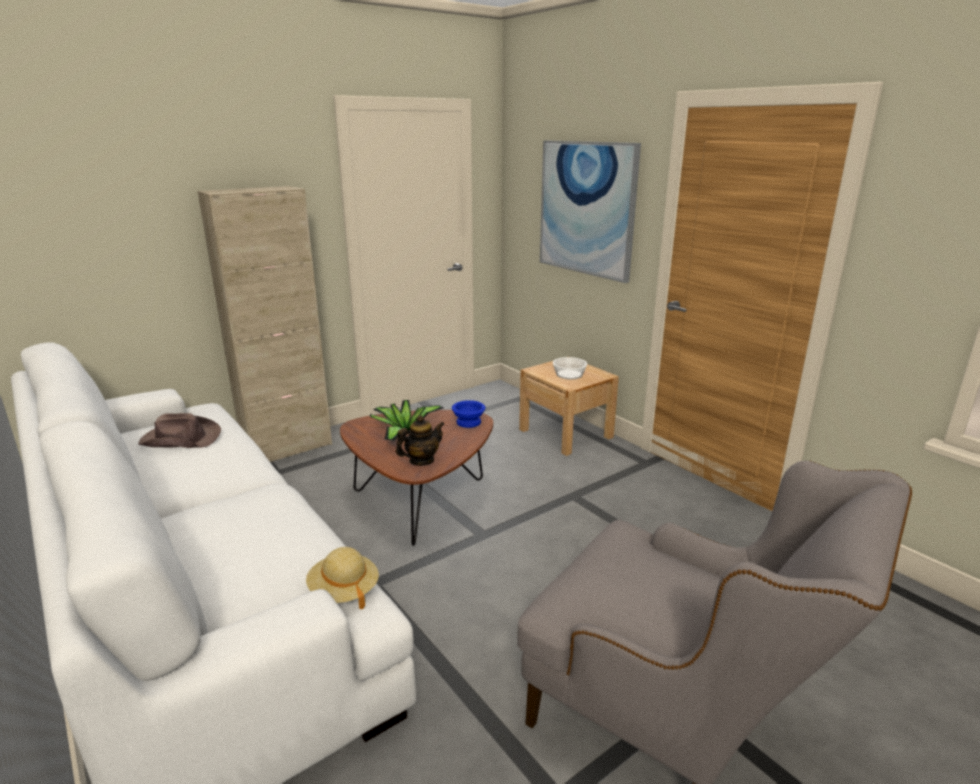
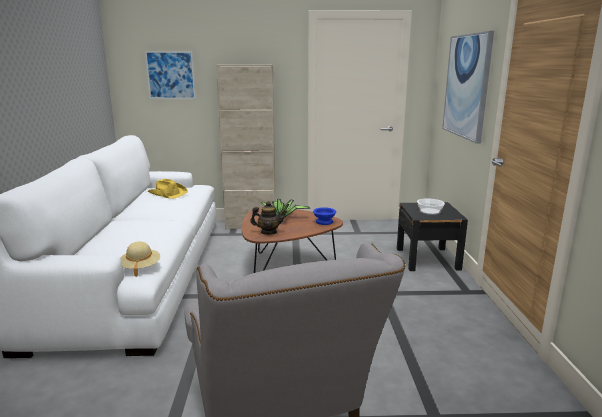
camera: 35 degrees right, 5 degrees down
(99, 216) = (170, 75): none -> picture
(180, 438) = (168, 193): brown hat -> yellow hat
(565, 433) = (427, 259): beige nightstand -> black nightstand

